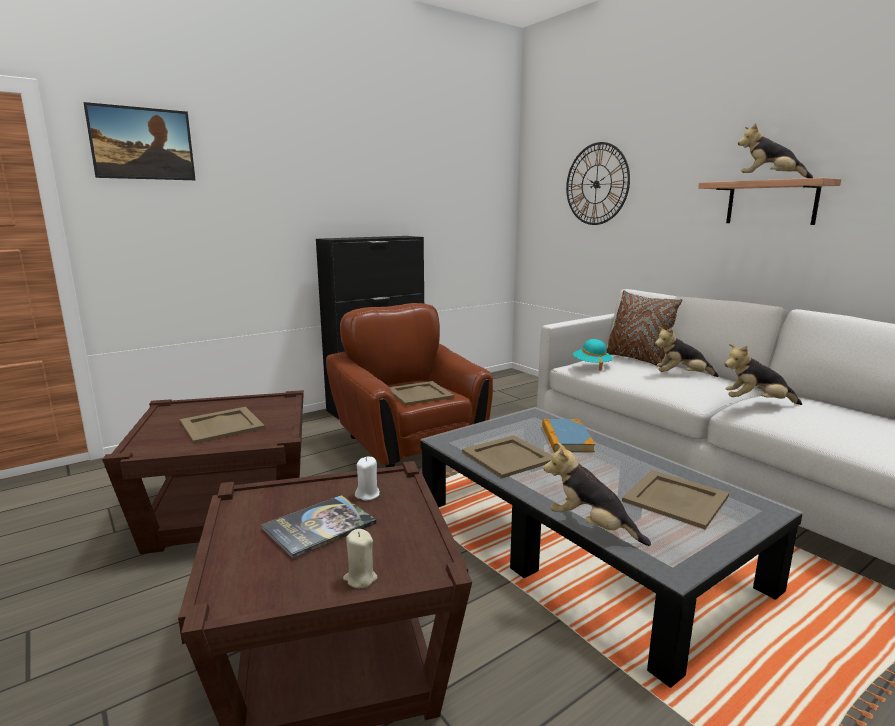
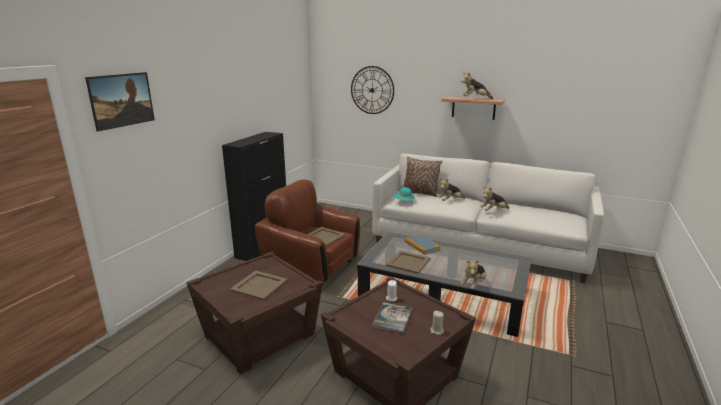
camera: 30 degrees left, 5 degrees up
(591, 527) = (473, 285): plush toy -> plush toy turned 60 degrees counterclockwise
(674, 498) = (489, 263): beige tray -> none

